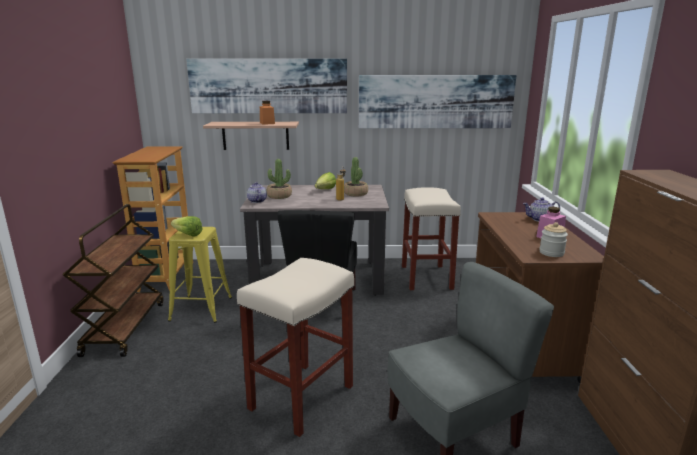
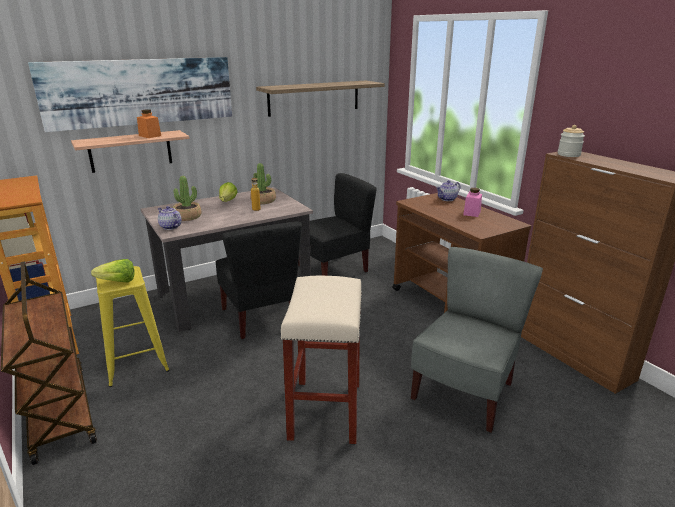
camera: 30 degrees left, 5 degrees up
(427, 278) = (333, 269): beige stool -> black chair
(435, 101) = (314, 98): picture -> shelf
(551, 253) = (489, 226): jar -> jar (568, 155)

